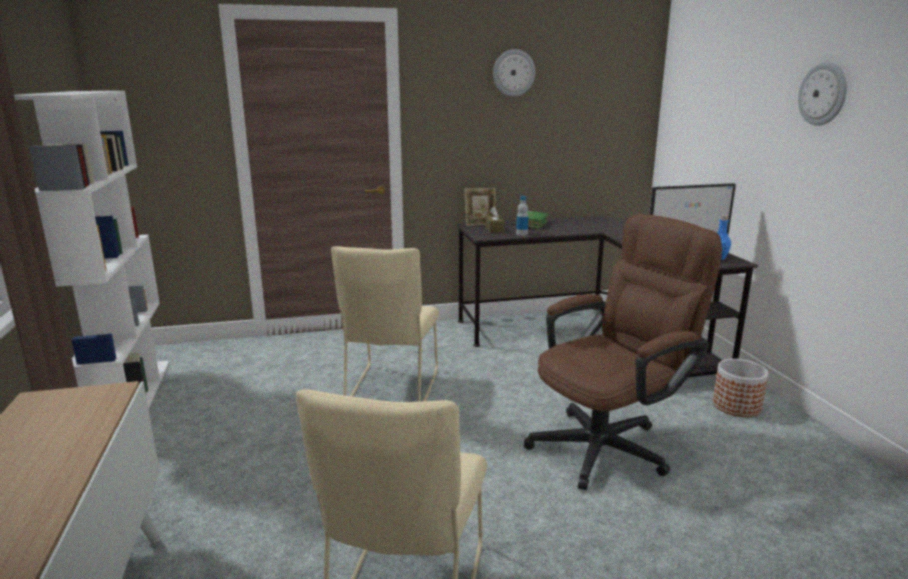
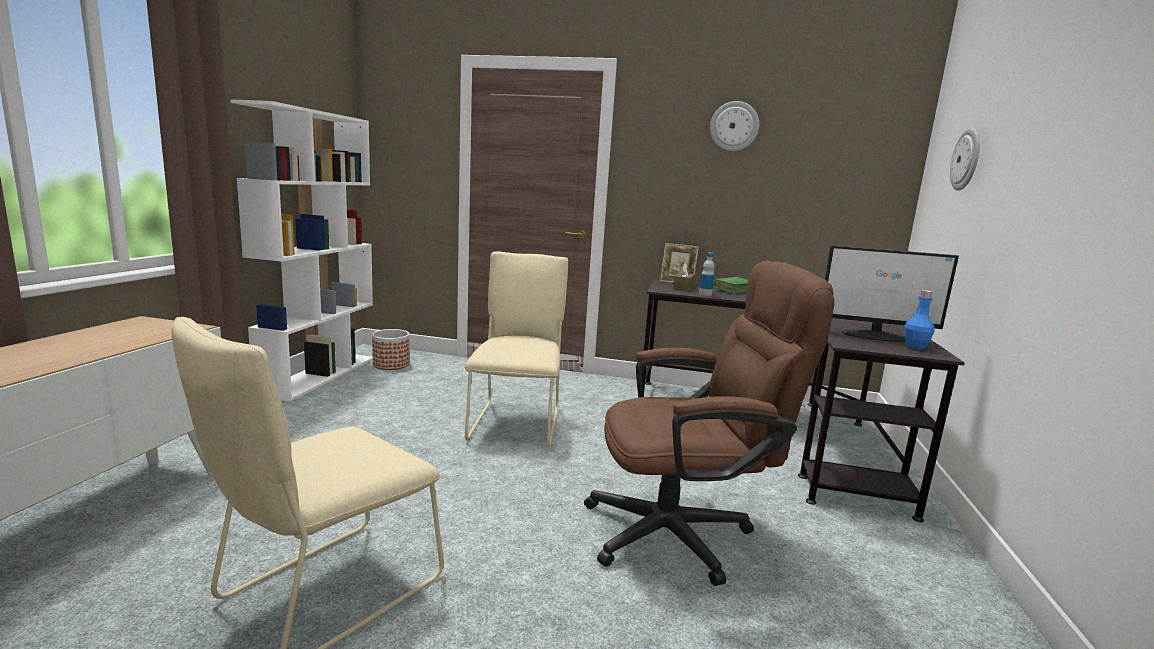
camera: 25 degrees right, 5 degrees down
(391, 391) = (516, 422): beige chair -> beige chair turned 150 degrees clockwise
(737, 406) = (900, 545): planter -> planter (391, 364)
(823, 94) = (1078, 128): wall clock -> wall clock (966, 159)

